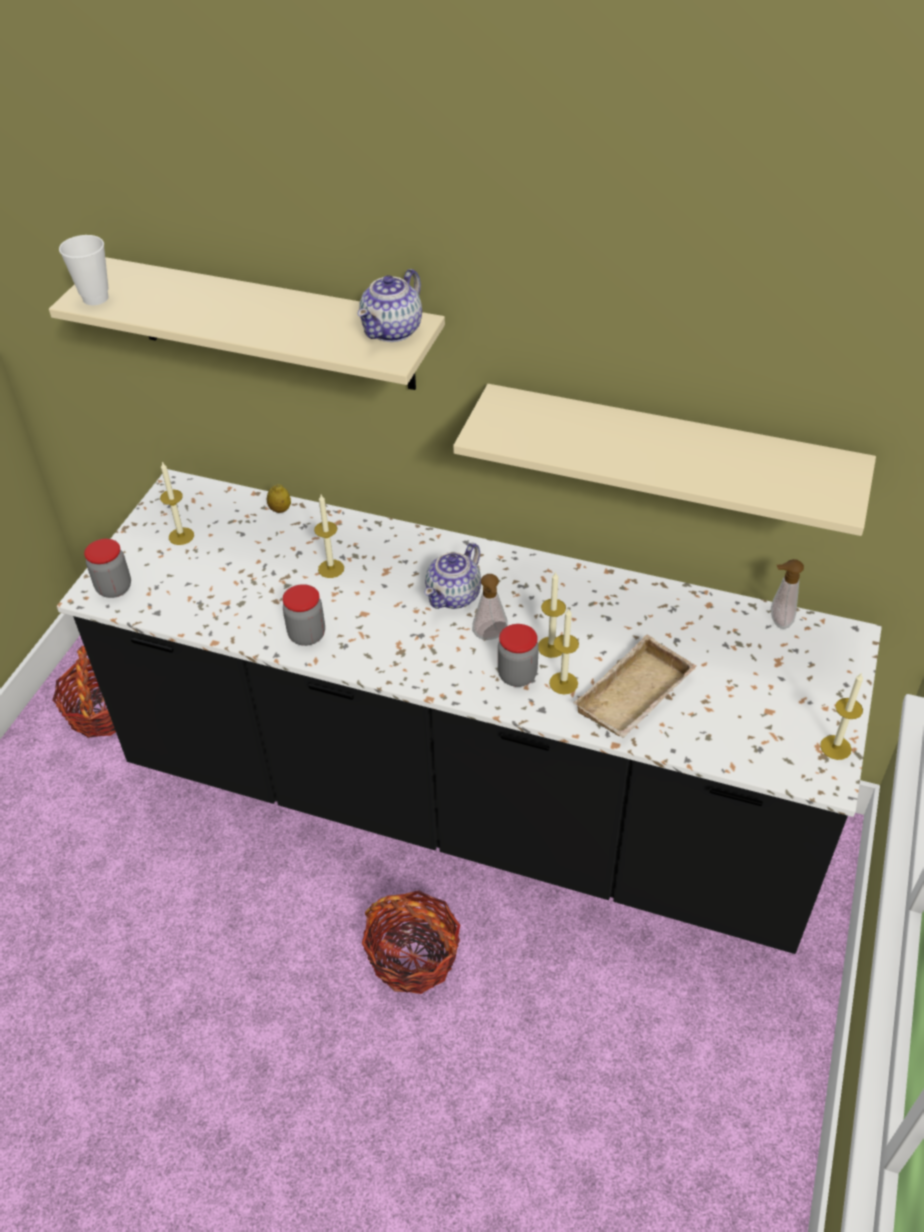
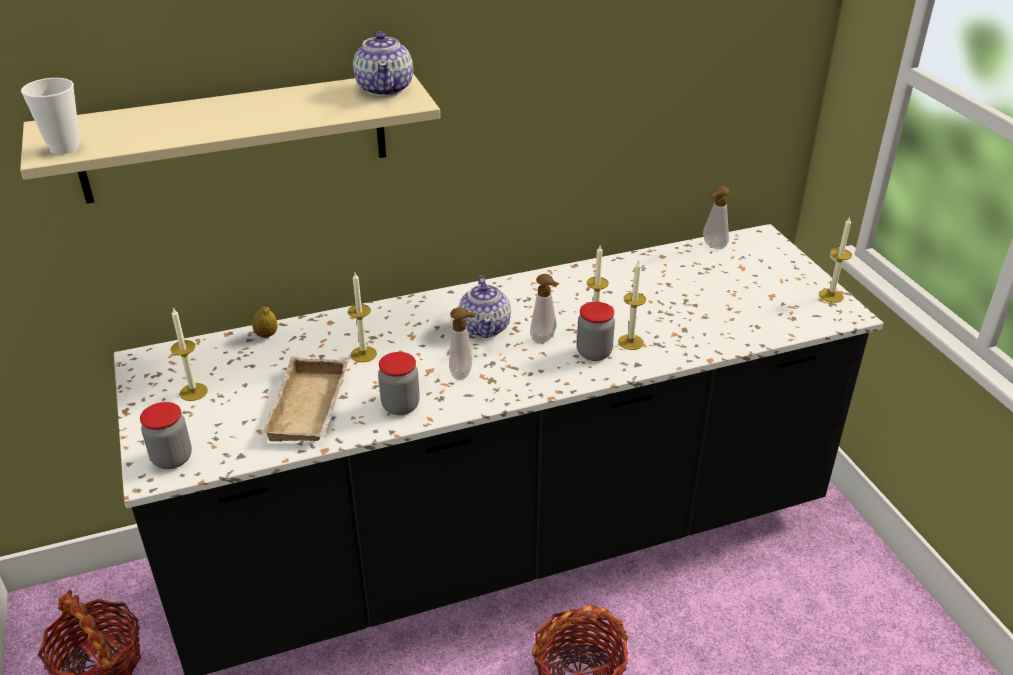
camera: 40 degrees left, 10 degrees down
(385, 633) = (463, 374): none -> soap dispenser
(635, 697) = (686, 327): beige tray -> beige tray (311, 408)
(669, 455) = (607, 139): beige shelf -> none

